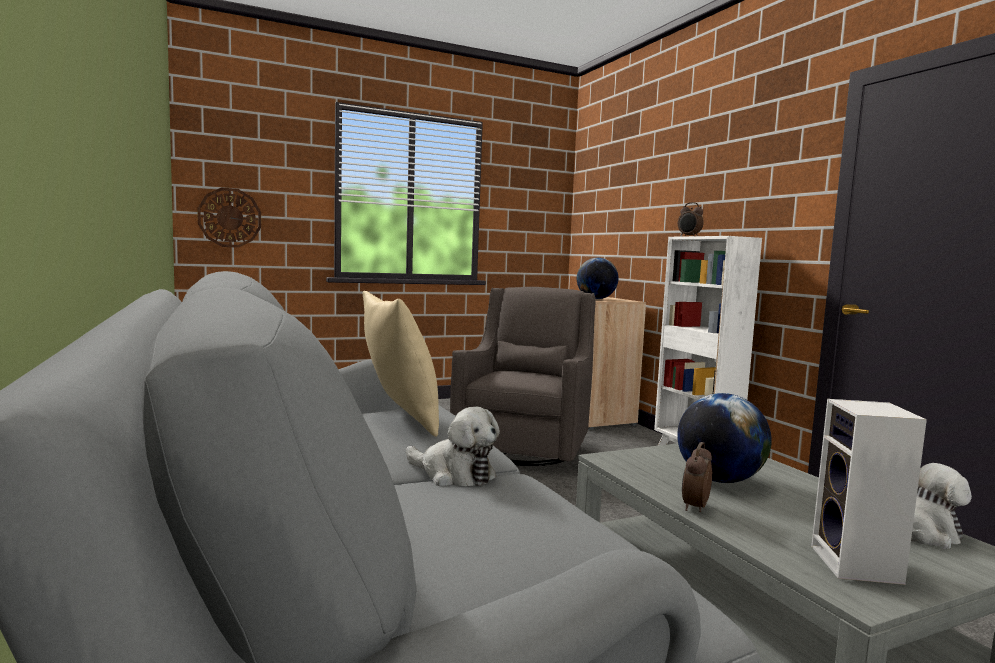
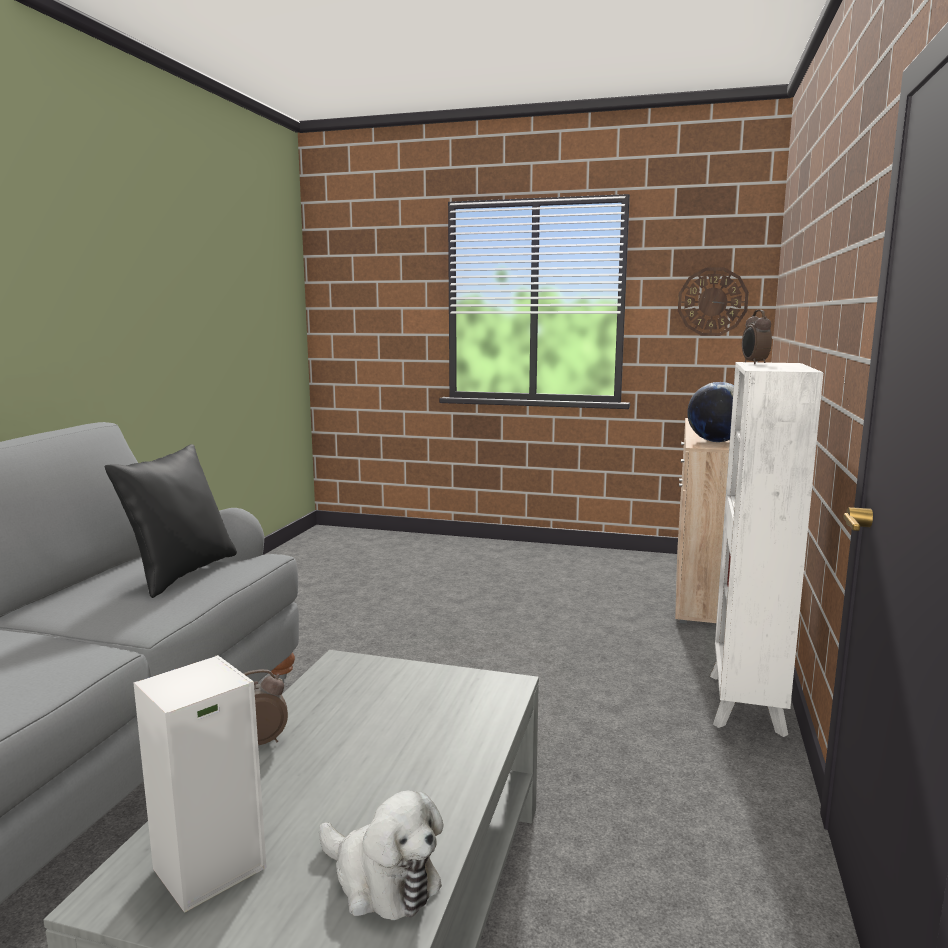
camera: 40 degrees right, 5 degrees up
(230, 217) = (351, 337): wall clock -> wall clock (712, 302)
(399, 419) = (181, 573): beige pillow -> black pillow
(454, 474) = (77, 637): plush toy -> none
(525, 448) = (550, 627): grey armchair -> none
(719, 480) = (373, 725): globe -> none

